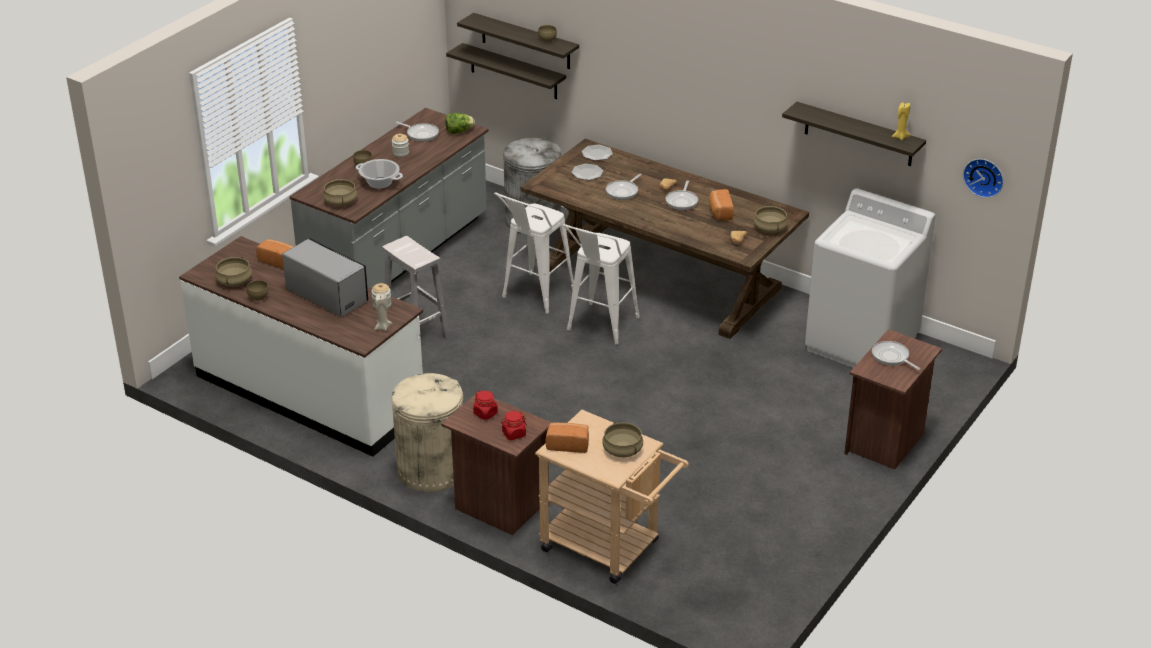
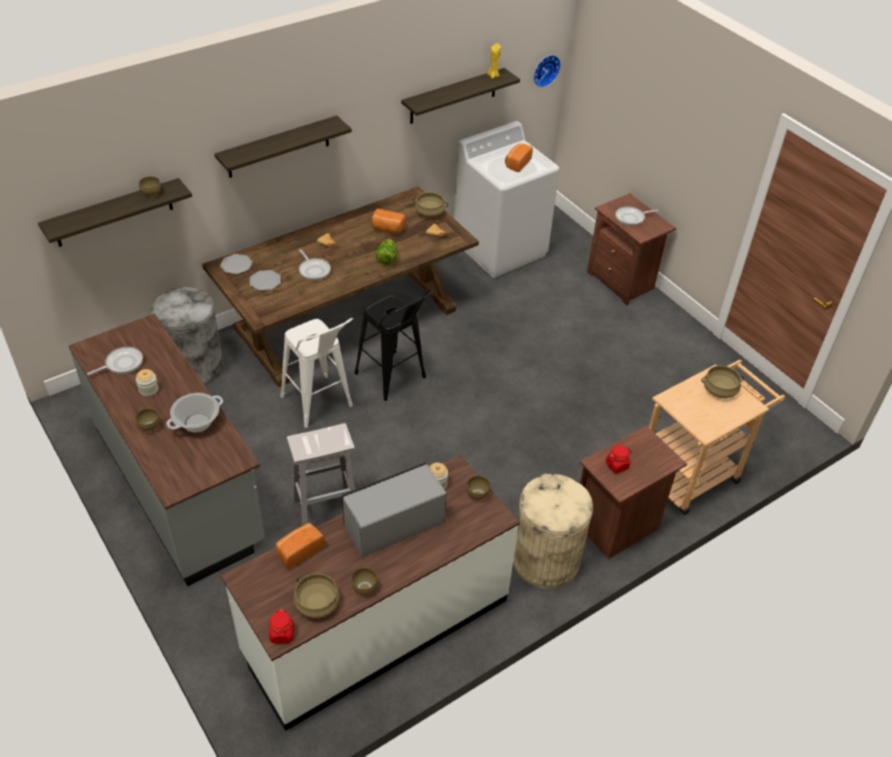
camera: 70 degrees left, 10 degrees up
(341, 202) = (212, 465): beige cooking pot -> none
(382, 327) = (478, 494): beige candle -> brown bowl
(459, 131) = (142, 335): lettuce -> lettuce (387, 259)
(513, 71) = (105, 252): shelf -> shelf (278, 147)
(513, 434) = (655, 455): red jar -> red jar (282, 634)
(568, 444) = (702, 420): bread -> bread (517, 163)
(599, 328) = (394, 380): white stool -> black stool
(682, 201) = (355, 243): frying pan -> none

